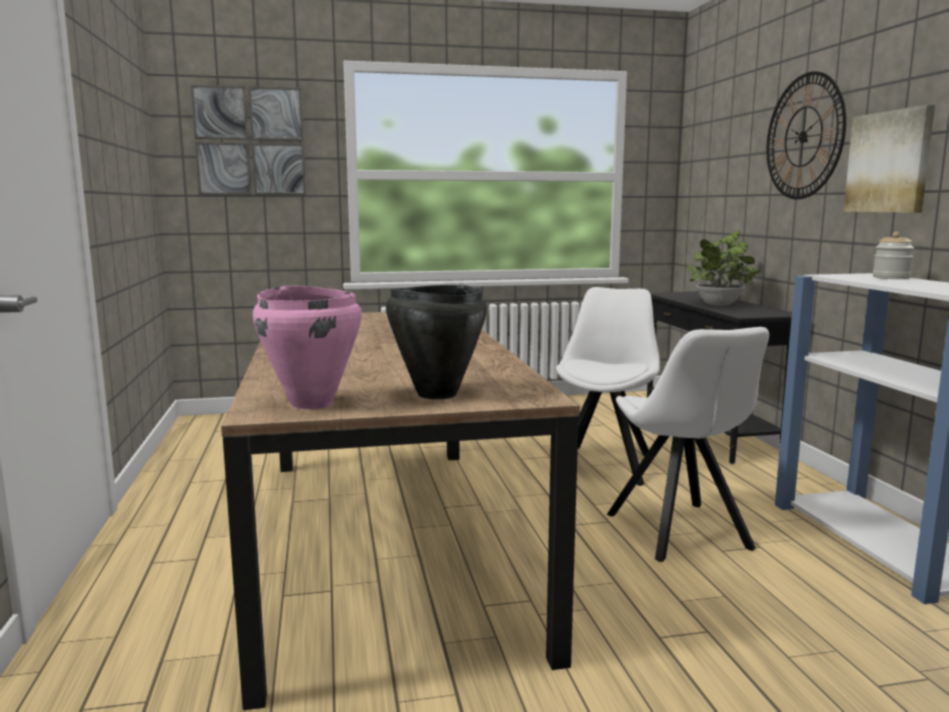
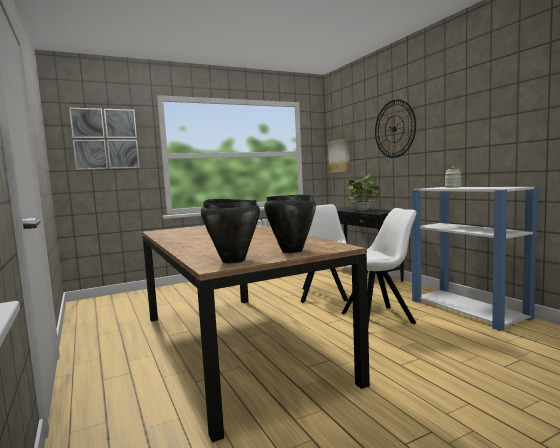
camera: 15 degrees left, 5 degrees down
(312, 403) = (233, 261): pink cooking pot -> black cooking pot
(679, 531) = (378, 318): white chair -> white chair turned 75 degrees counterclockwise
(889, 162) = (440, 137): picture -> picture (339, 156)

